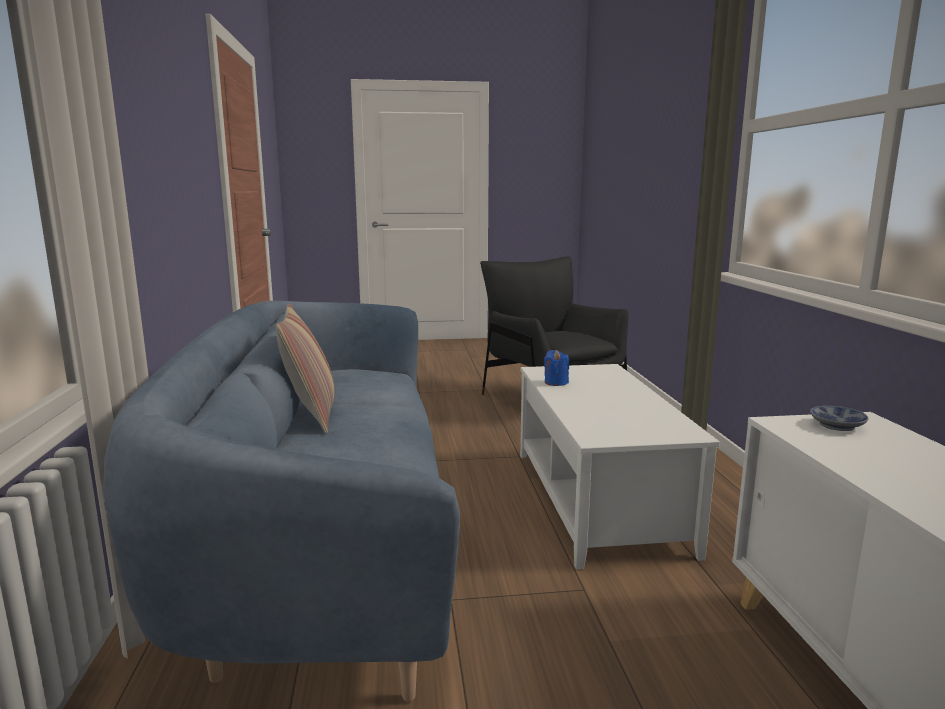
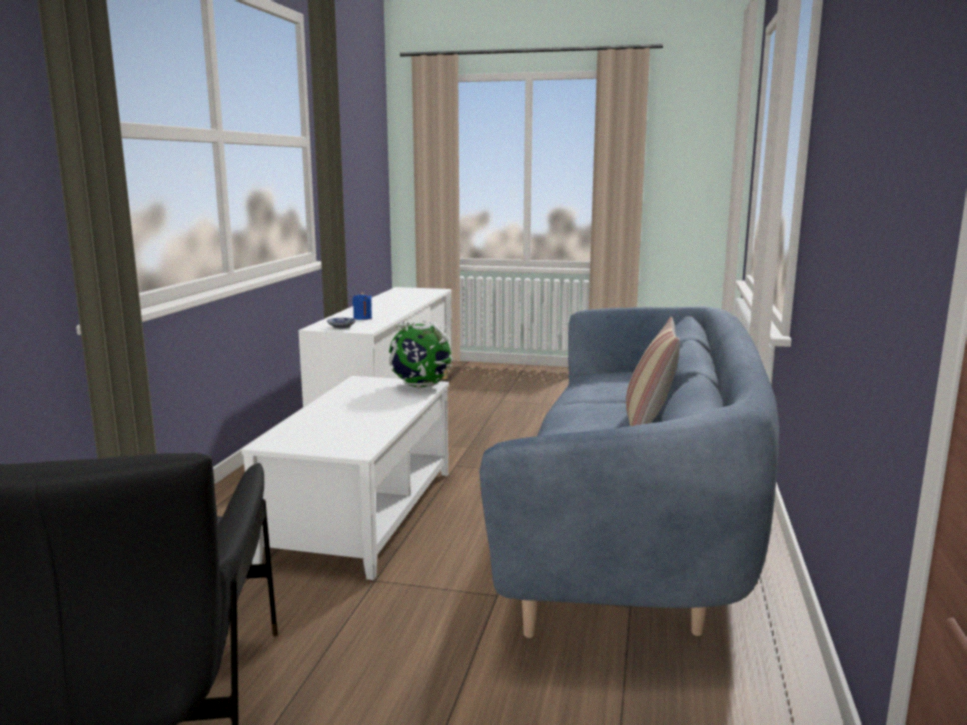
camera: 160 degrees left, 0 degrees up
(556, 382) = (371, 430): blue candle -> blue candle (362, 318)
(600, 433) = (420, 386): none -> globe

